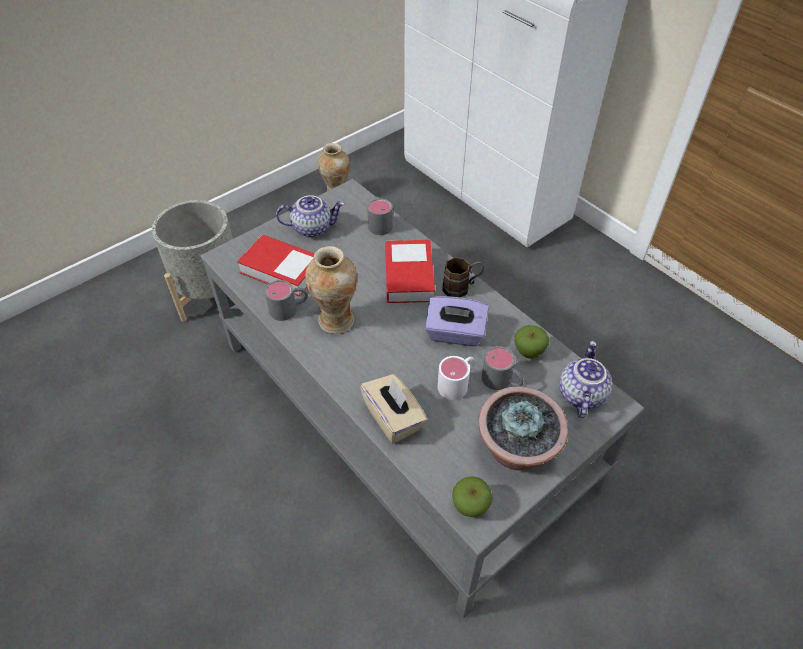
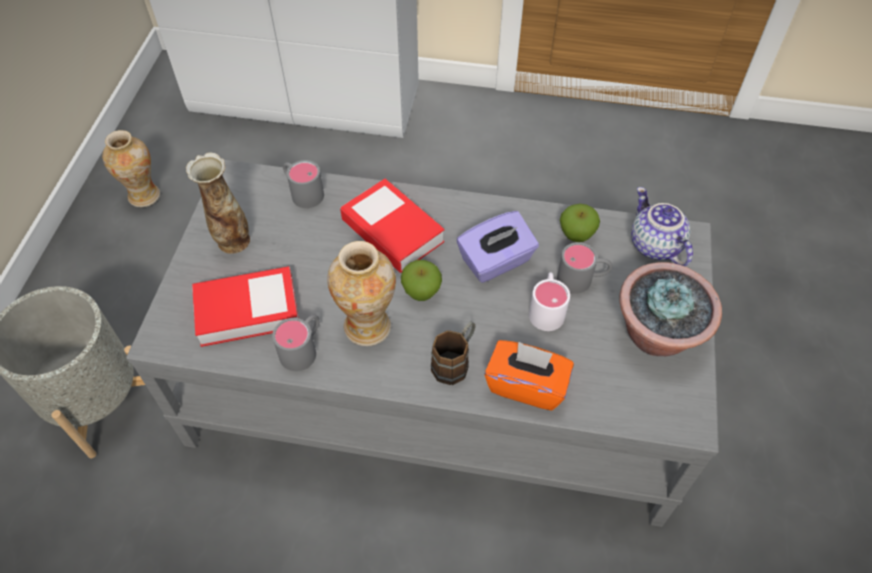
camera: 40 degrees left, 5 degrees up
(312, 228) = (233, 241): teapot -> vase
(393, 418) = (526, 385): beige tissue box -> orange tissue box
(461, 287) = (455, 210): brown mug -> brown mug (455, 362)
(470, 506) = (671, 415): apple -> apple (421, 292)

